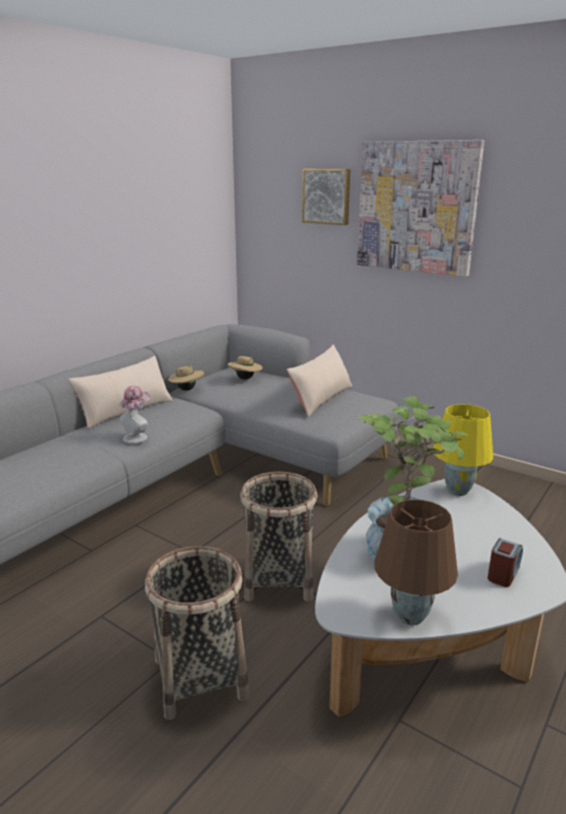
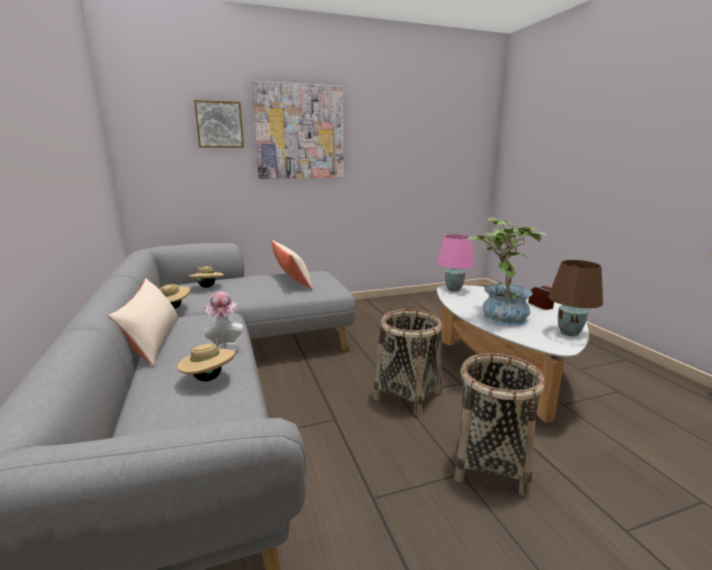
camera: 55 degrees left, 5 degrees down
(81, 453) = (209, 378): none -> beige hat
(458, 490) = (453, 289): yellow table lamp -> pink table lamp

